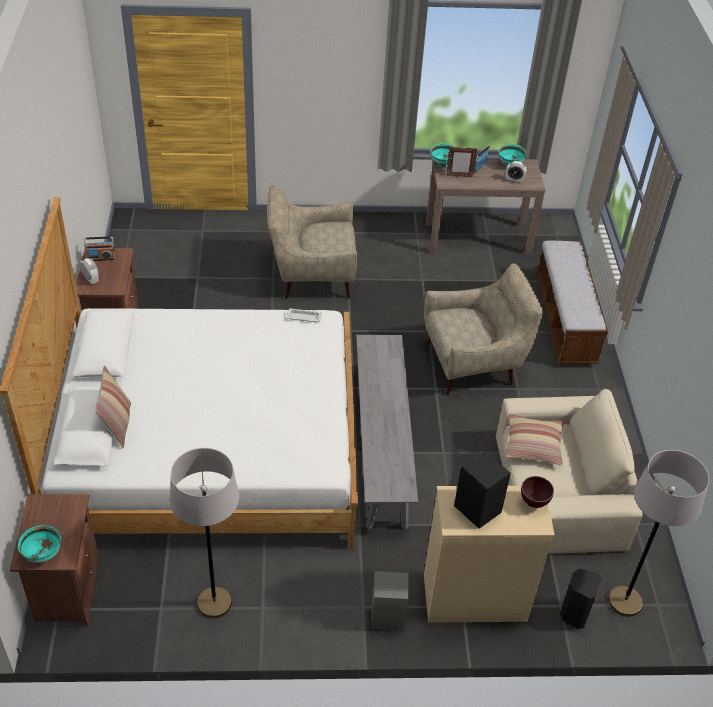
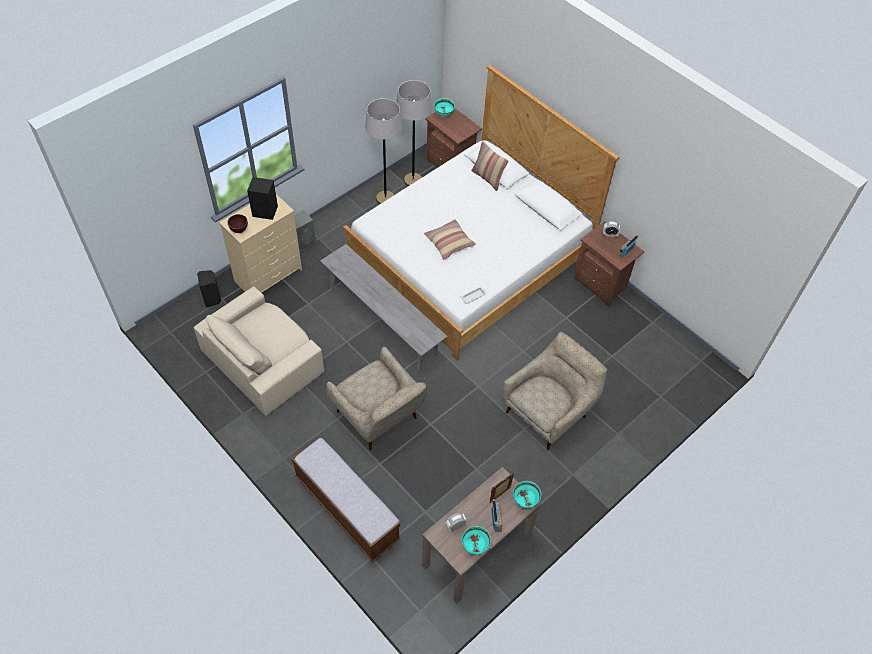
camera: 140 degrees right, 10 degrees up
(474, 364) = (379, 418): beige armchair -> beige armchair turned 75 degrees counterclockwise
(533, 444) = (283, 334): pillow -> pillow (449, 242)
(624, 602) = (188, 322): grey floor lamp -> grey floor lamp (413, 180)

